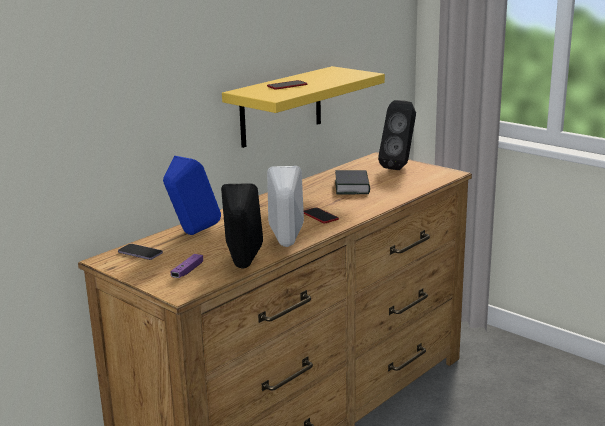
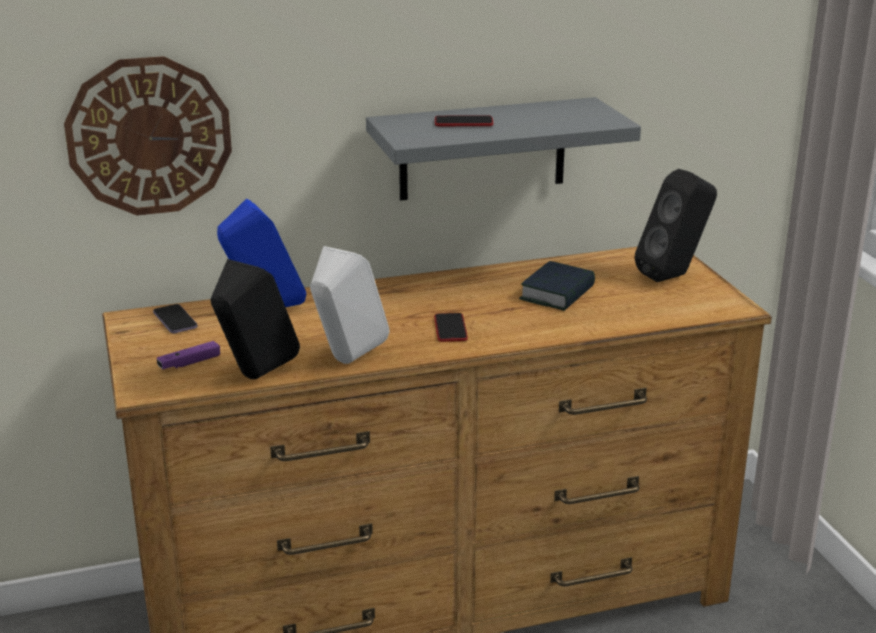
camera: 30 degrees right, 5 degrees up
(99, 122) = (149, 136): none -> wall clock
(281, 106) = (483, 149): yellow shelf -> grey shelf

